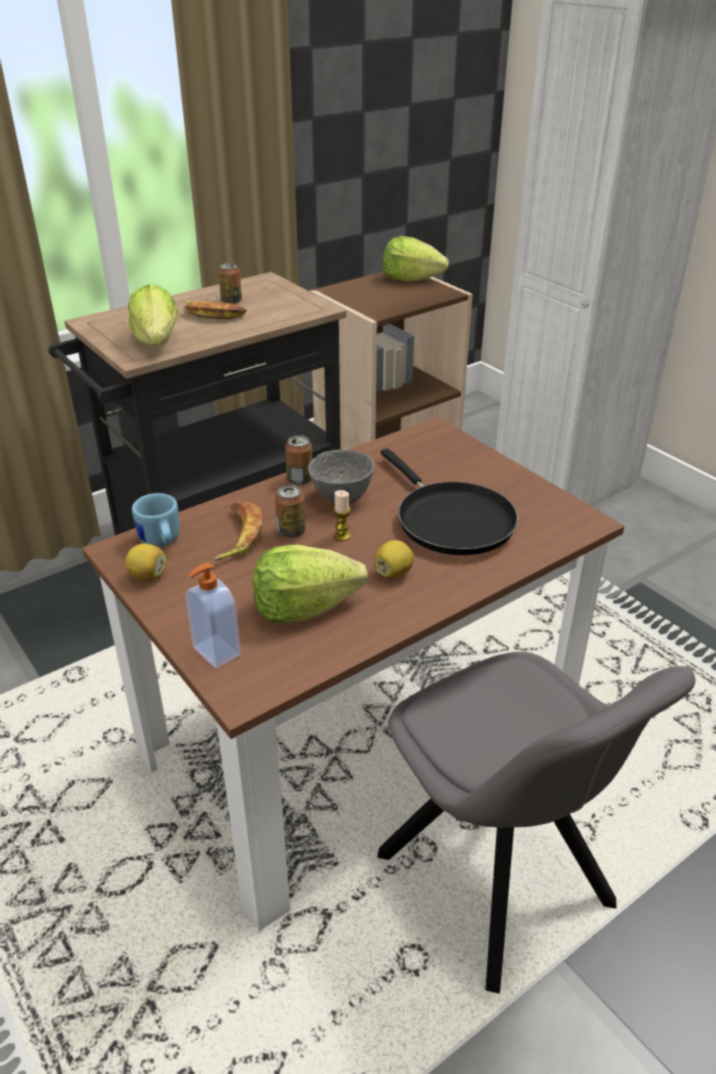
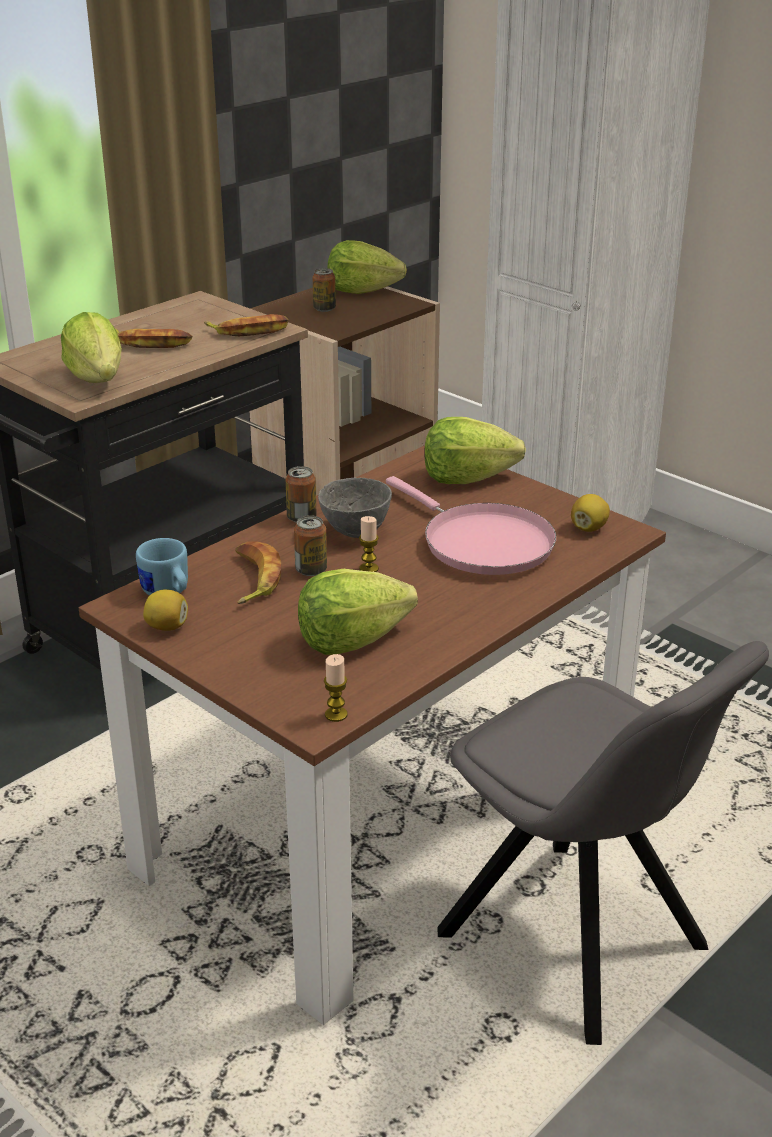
camera: 10 degrees left, 5 degrees down
(215, 652) = (271, 689): soap dispenser -> none
(231, 301) = (167, 327): can -> can (324, 309)
(264, 687) = (336, 714): none -> candle
(296, 309) = (249, 331): none -> banana
(393, 573) = (436, 598): lemon -> lemon (588, 528)
(450, 520) = (481, 543): black frying pan -> pink frying pan
(455, 454) = (467, 478): none -> lettuce

